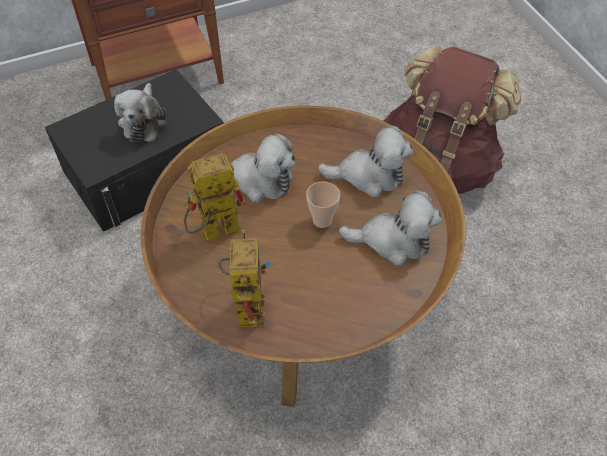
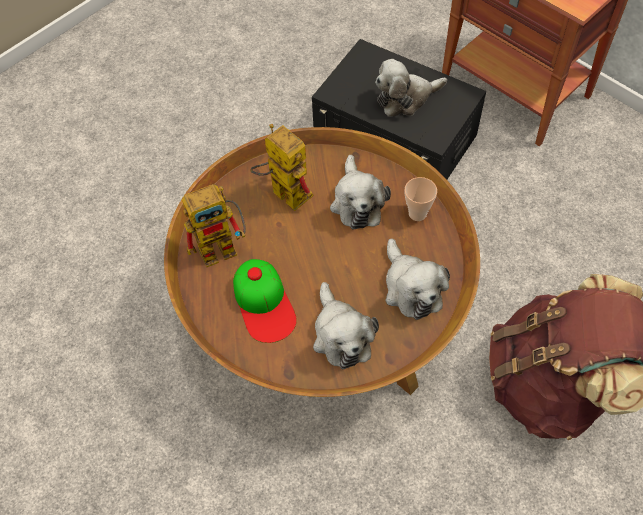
camera: 70 degrees right, 5 degrees up
(322, 220) = (336, 268): cup -> cup (417, 213)
(332, 288) = (264, 303): none -> cap

